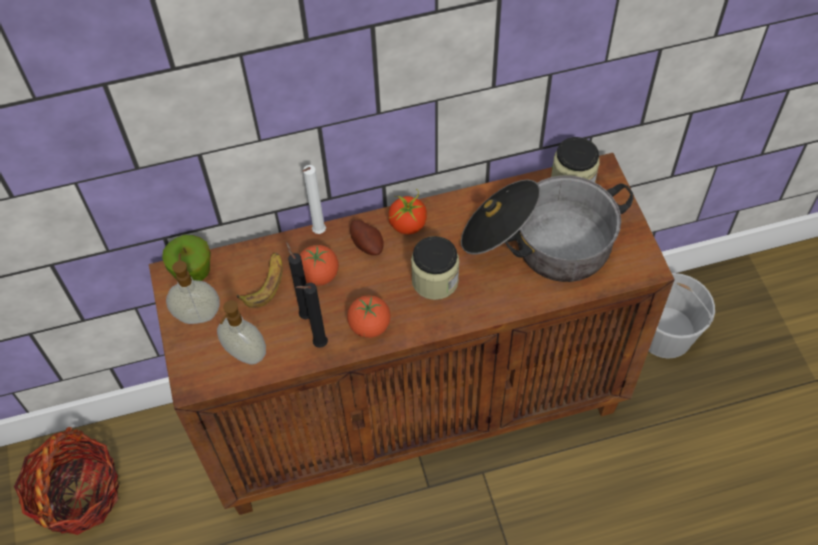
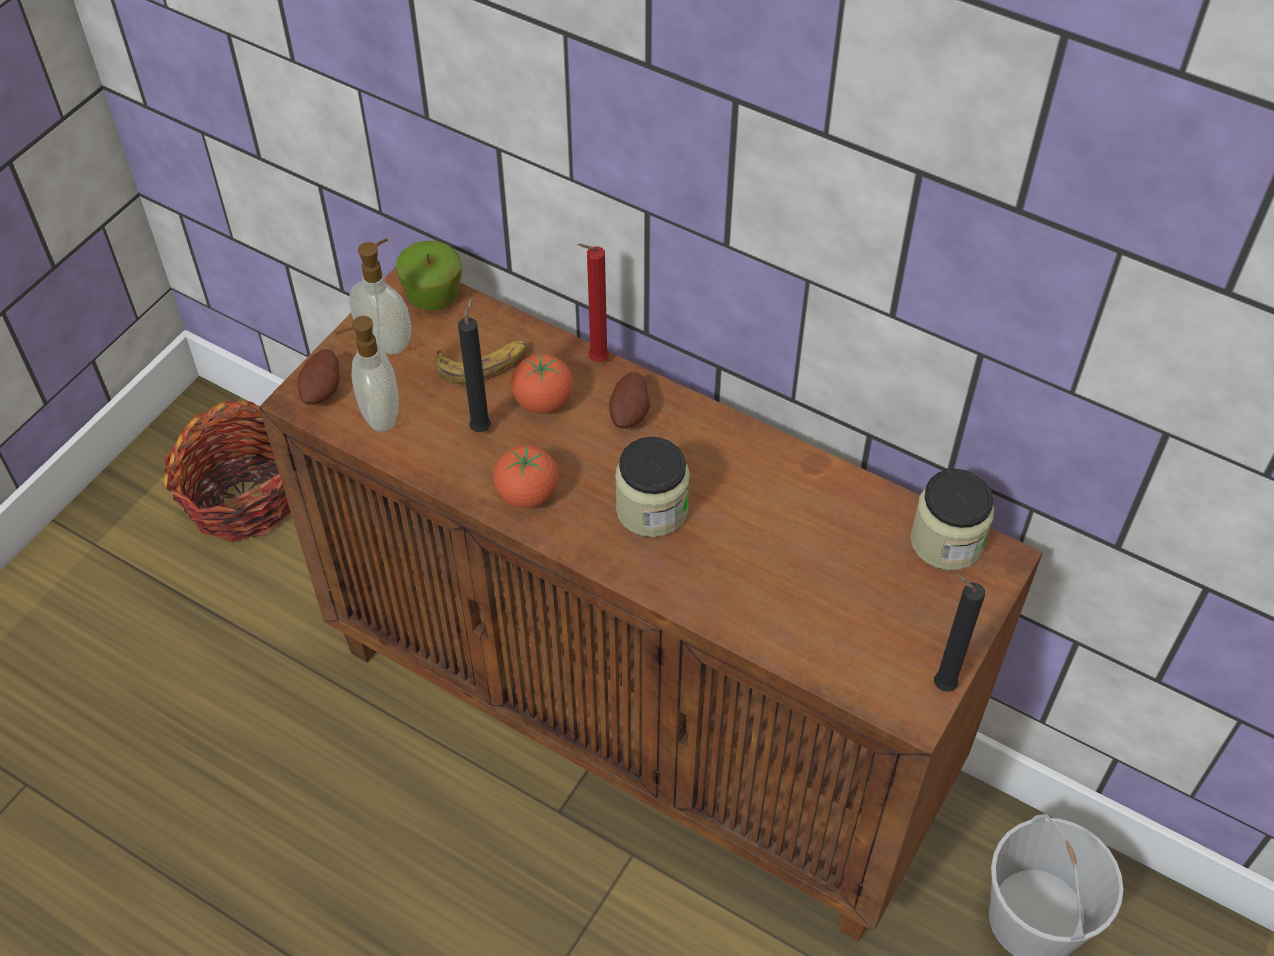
camera: 45 degrees right, 5 degrees down
(199, 369) = (323, 390): none -> potato
(318, 233) = (595, 360): white candle -> red candle
(318, 345) = (455, 467): black candle -> black candle (940, 685)
(408, 224) = (698, 429): tomato -> none
(539, 243) = (818, 572): cooking pot -> none

